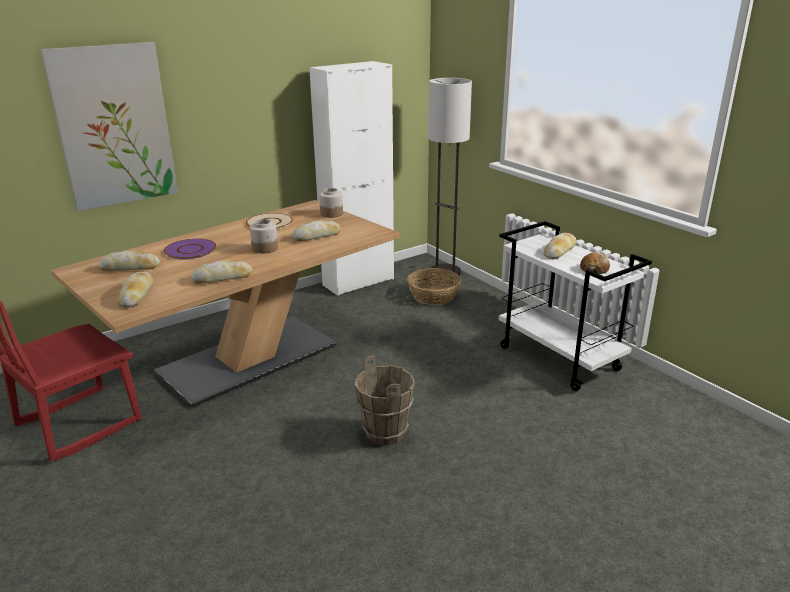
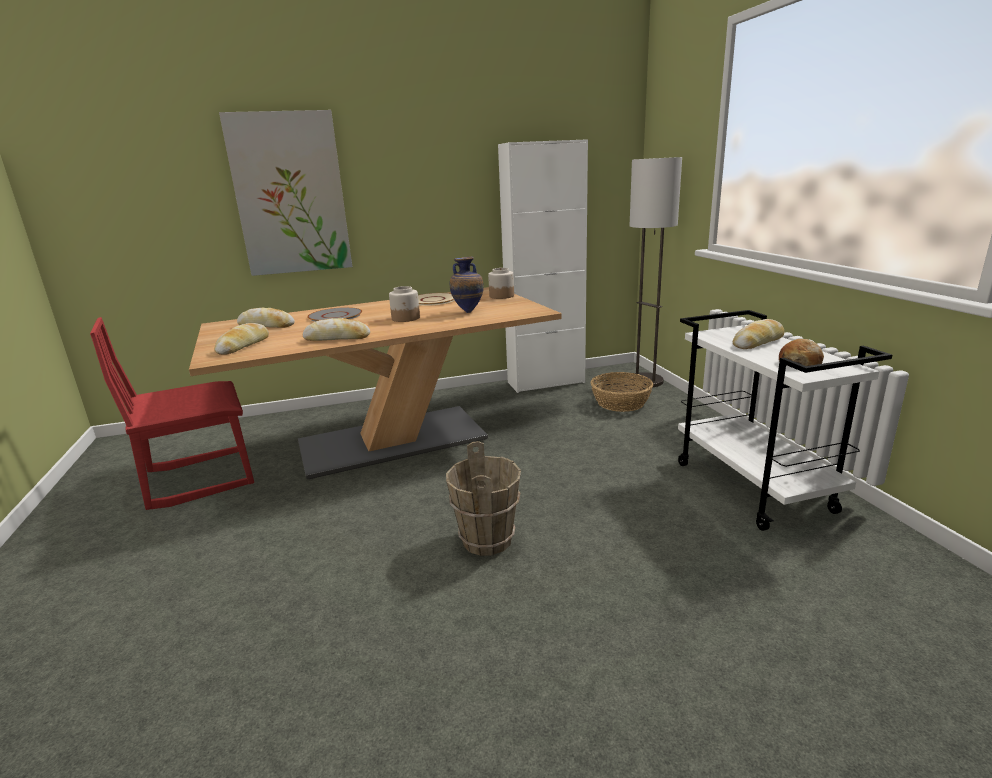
camera: 20 degrees right, 5 degrees down
(190, 250) = (335, 316): purple plate -> grey plate
(317, 236) = (468, 311): bread -> vase

